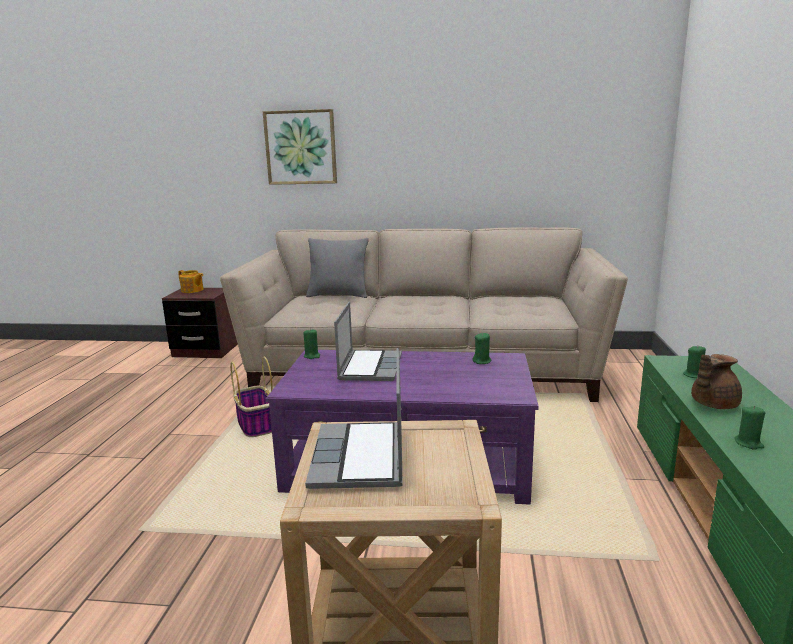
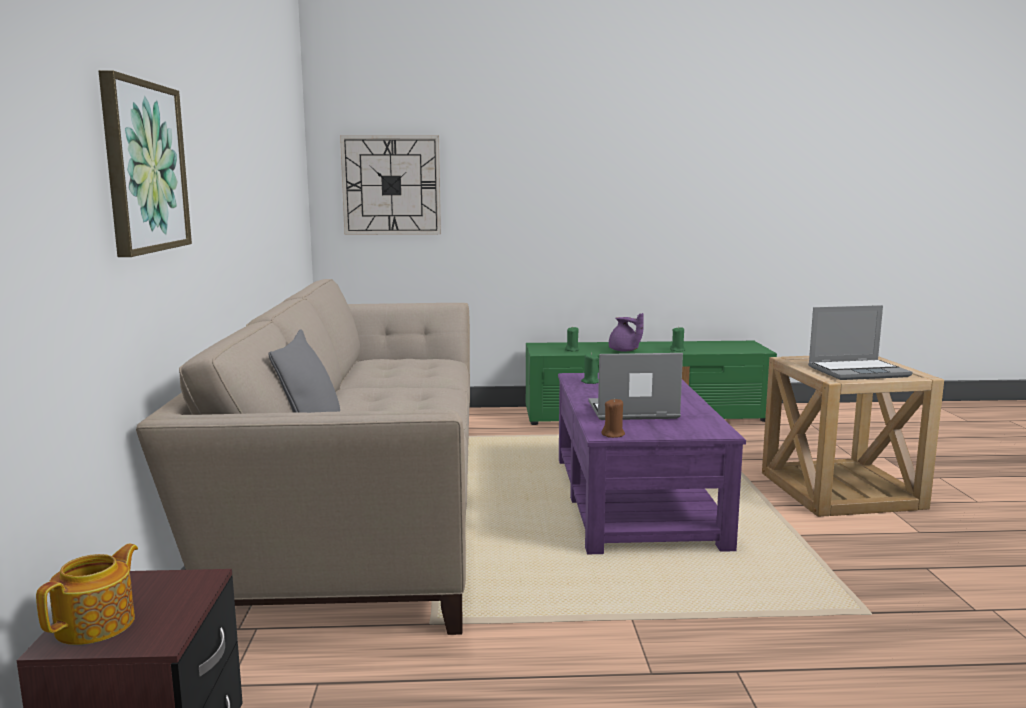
camera: 100 degrees left, 5 degrees down
(255, 425) = (586, 599): basket -> none
(312, 356) = (613, 434): green candle -> brown candle
(700, 148) = (391, 185): none -> wall clock
(712, 404) = (624, 351): brown teapot -> purple teapot

